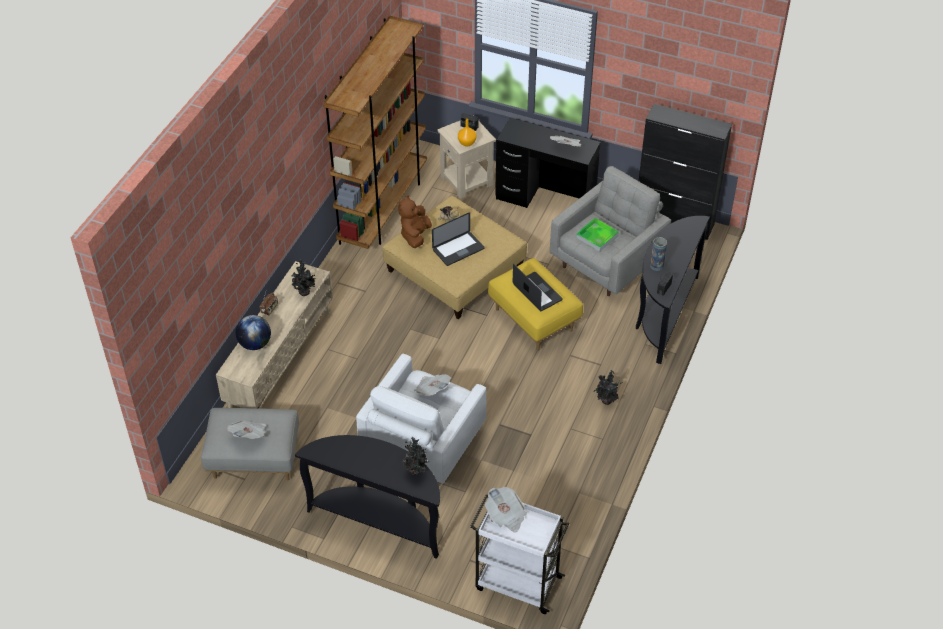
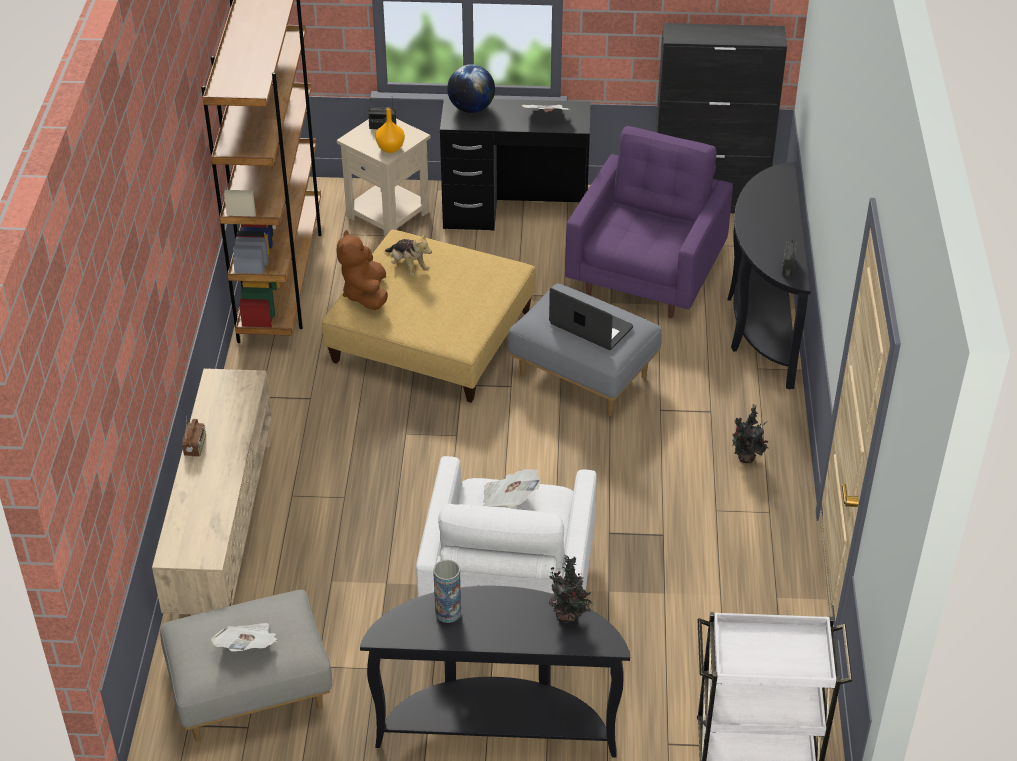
camera: 20 degrees left, 5 degrees down
(255, 344) = (196, 504): globe -> globe (471, 108)
(305, 293) = (242, 410): potted plant -> none
(458, 249) = (441, 297): laptop -> none
(505, 516) = (743, 643): newspaper -> none
(534, 320) = (584, 375): yellow ottoman -> grey ottoman
(597, 236) = (636, 232): tray -> none
(608, 263) = (647, 275): grey armchair -> purple armchair
(656, 266) = (760, 240): vase -> vase (448, 612)

